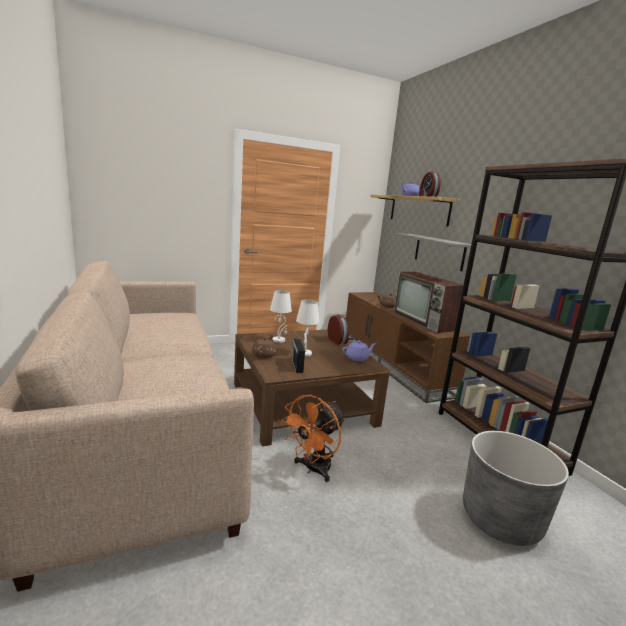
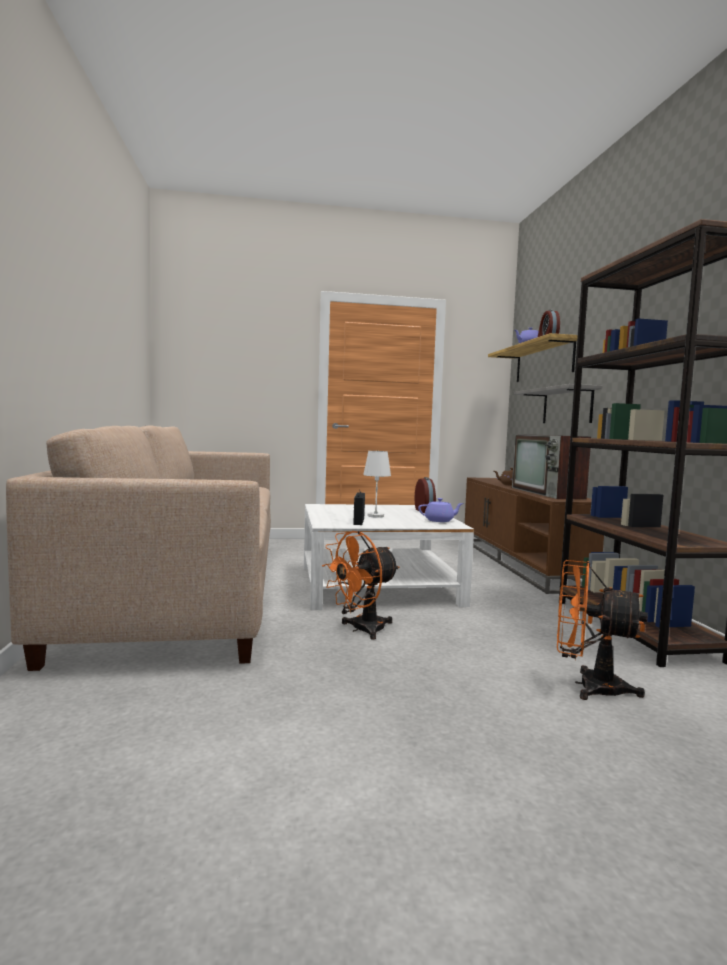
camera: 15 degrees right, 10 degrees down
(264, 354) = (326, 514): brown teapot -> none
(279, 340) = (352, 508): white table lamp -> none
(302, 403) = (377, 584): brown coffee table -> white coffee table
(500, 519) = (588, 686): grey planter -> orange fan

